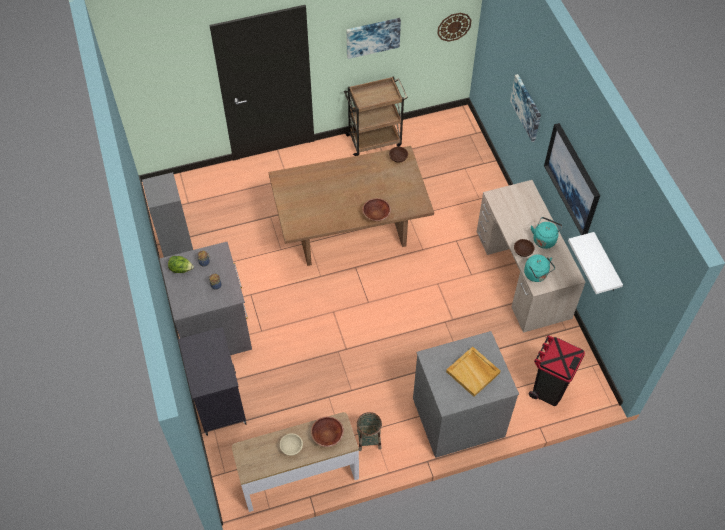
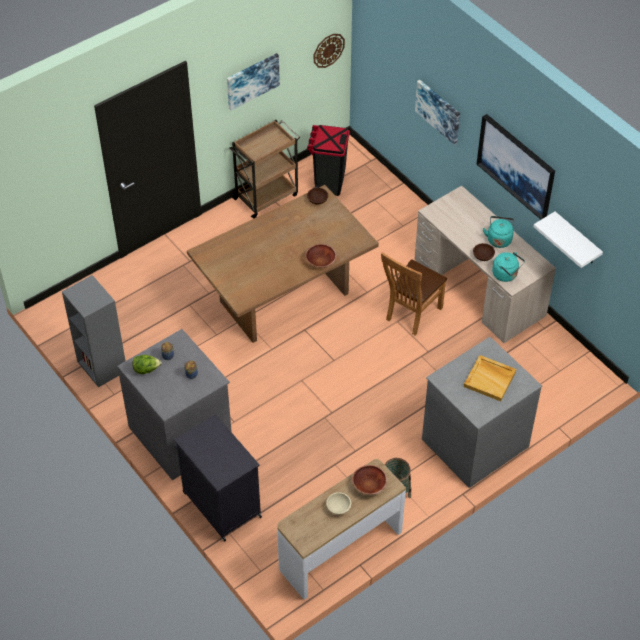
camera: 20 degrees left, 5 degrees down
(452, 281) = (411, 315): none -> brown chair
(549, 388) = (552, 388): black trash can -> black trash can (328, 183)

